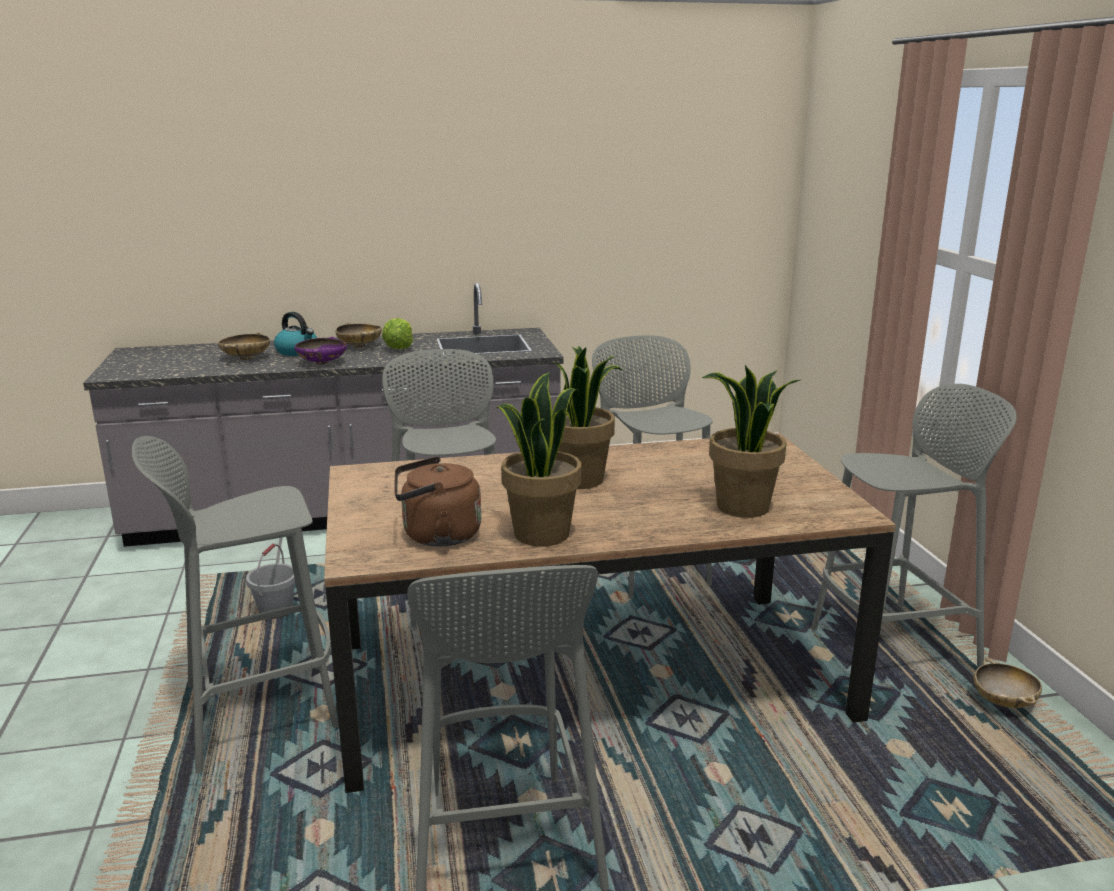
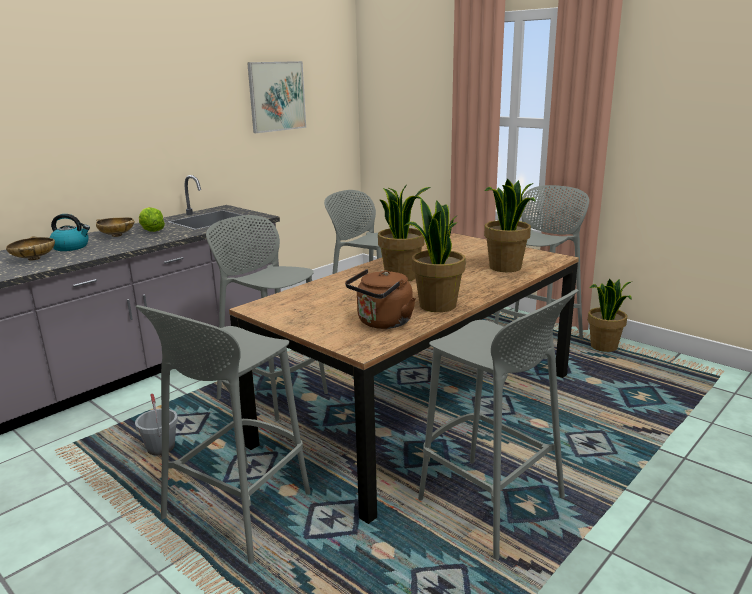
camera: 35 degrees left, 0 degrees up
(322, 363) = (111, 249): purple bowl -> none
(643, 184) = (277, 96): none -> picture
(1003, 702) = (604, 347): beige bowl -> potted plant

